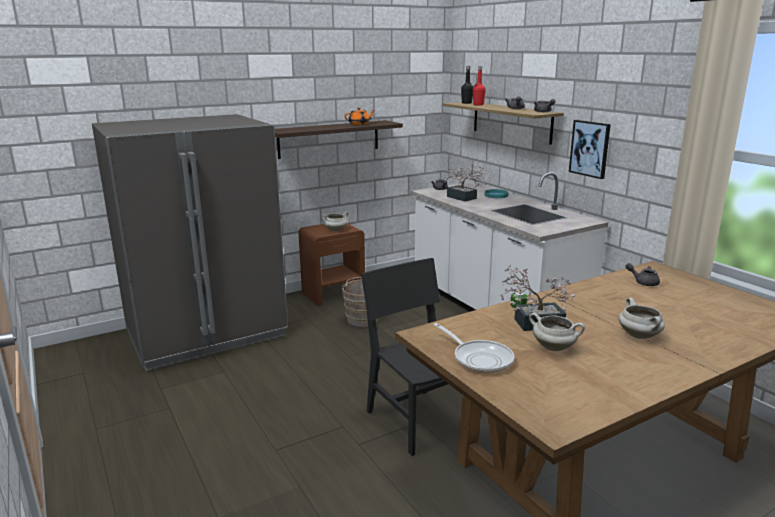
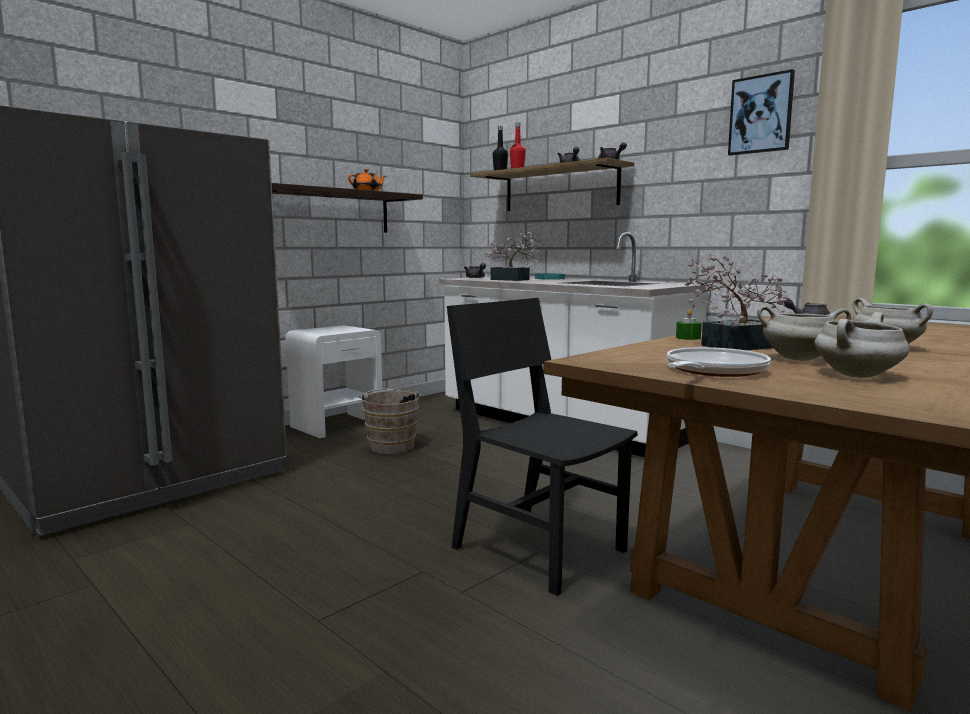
camera: 15 degrees left, 10 degrees down
(334, 293) = (337, 424): brown nightstand -> white nightstand
(335, 230) = (340, 330): white cooking pot -> white cooking pot (857, 376)
(479, 359) = (712, 371): frying pan -> frying pan turned 90 degrees counterclockwise
(590, 148) = (675, 198): picture -> picture (761, 114)

